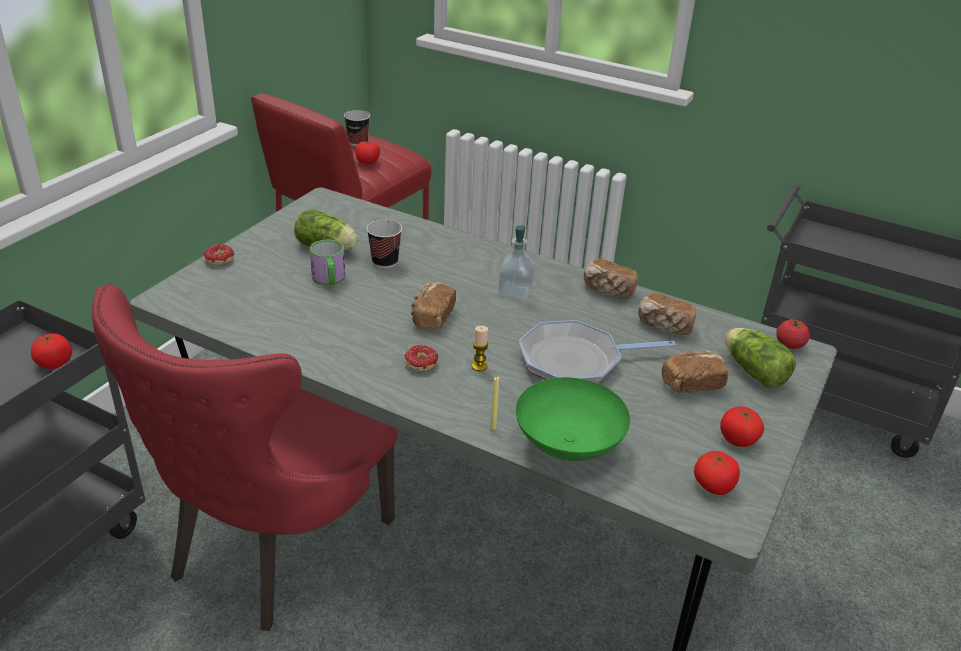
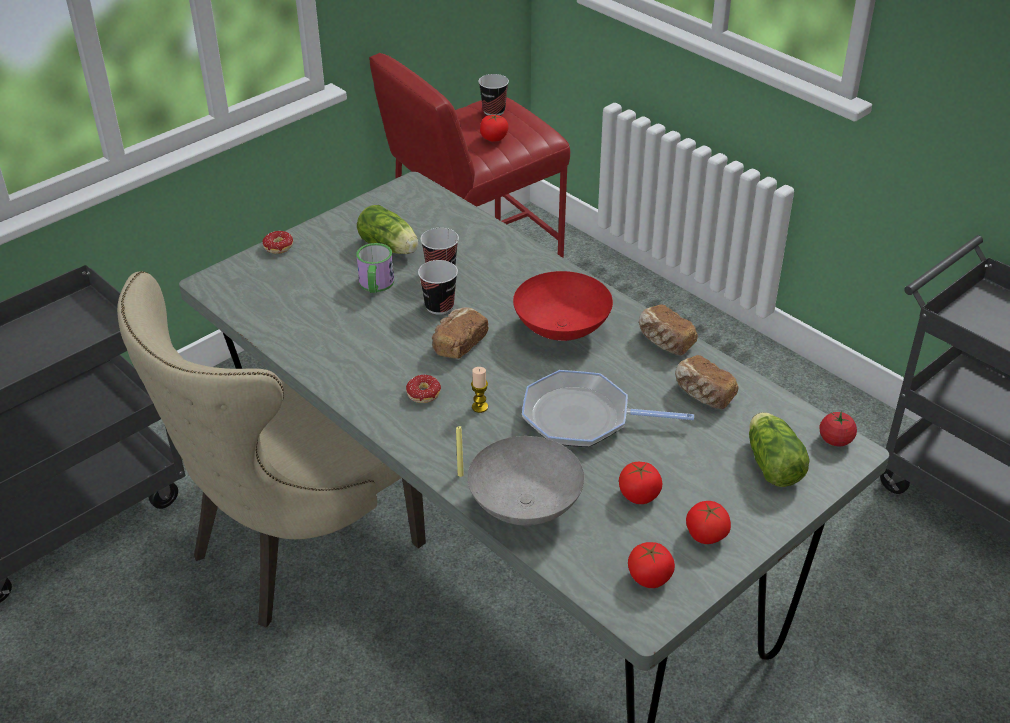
camera: 20 degrees right, 5 degrees up
(55, 363) = (102, 333): tomato -> tomato (639, 495)
(272, 548) = (295, 548): red chair -> beige chair
(397, 289) = (439, 306): none -> cup
(515, 293) = (560, 329): soap dispenser -> red bowl
(567, 443) = (525, 505): green bowl -> grey bowl
(691, 383) = (693, 465): bread -> none

